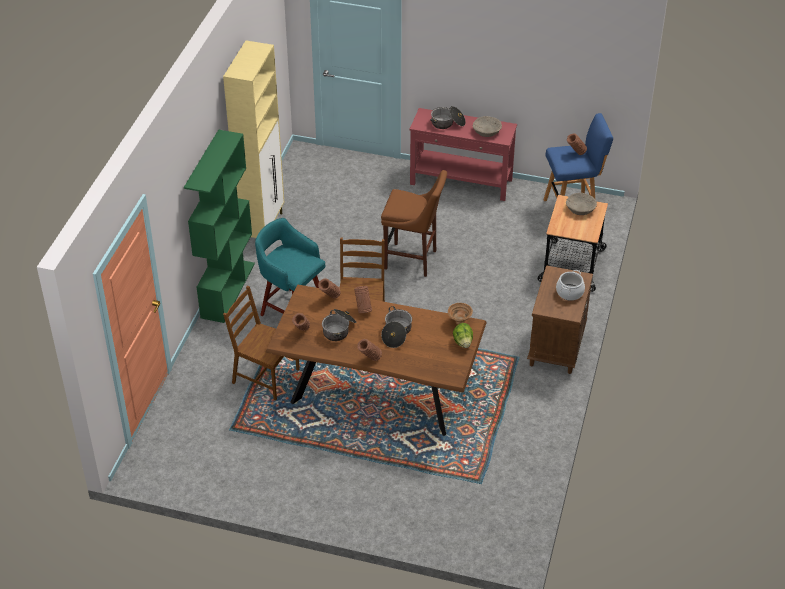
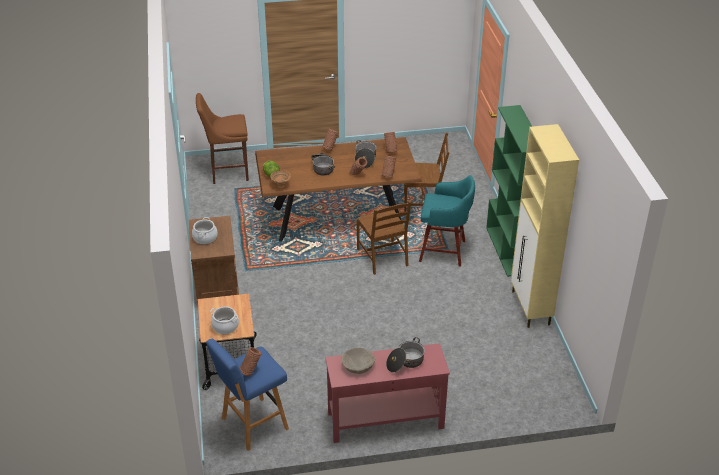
camera: 155 degrees right, 5 degrees down
(413, 260) = (378, 321): brown stool -> brown stool (227, 173)
(580, 209) = (225, 327): beige bowl -> cooking pot

